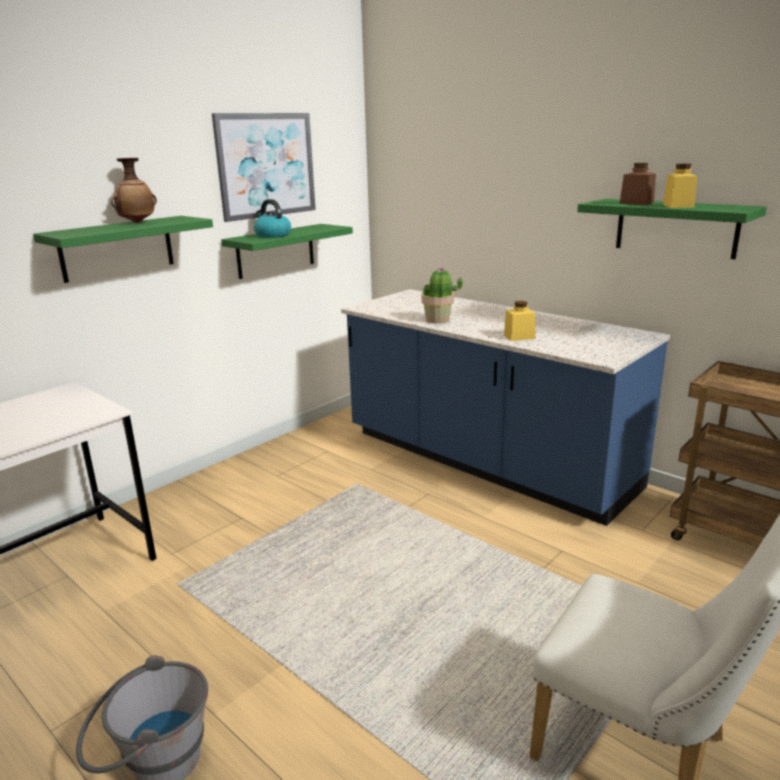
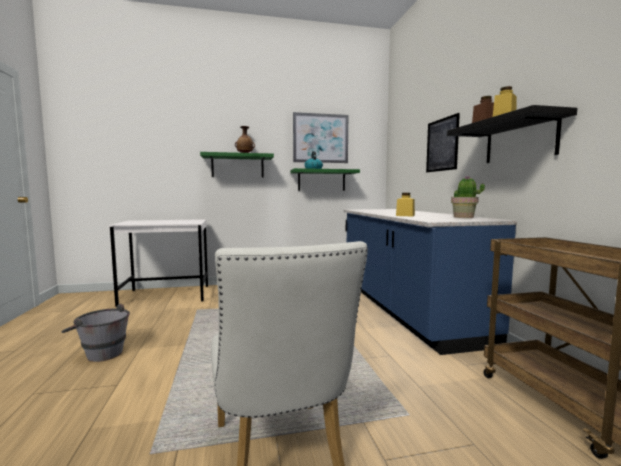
camera: 35 degrees right, 15 degrees down
(438, 320) = (378, 212): potted plant -> potted plant (463, 217)
(520, 200) = (442, 145): none -> picture
(676, 228) = (520, 140): green shelf -> black shelf

